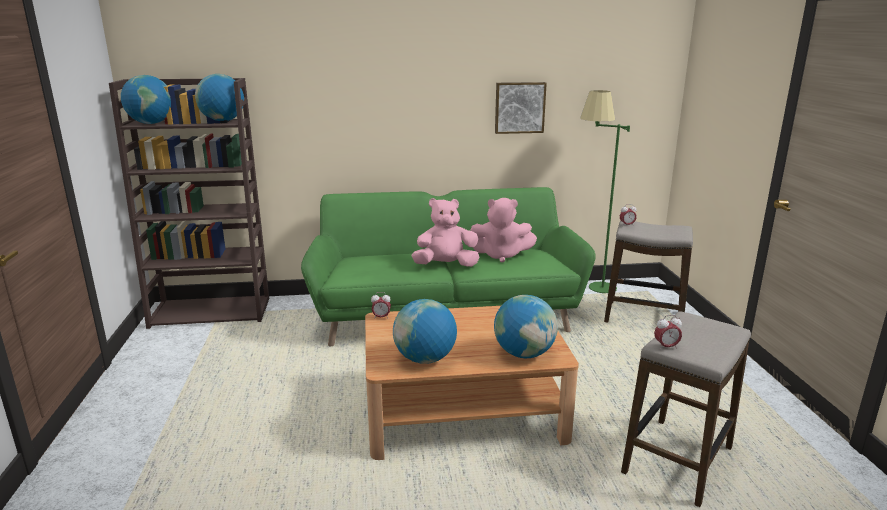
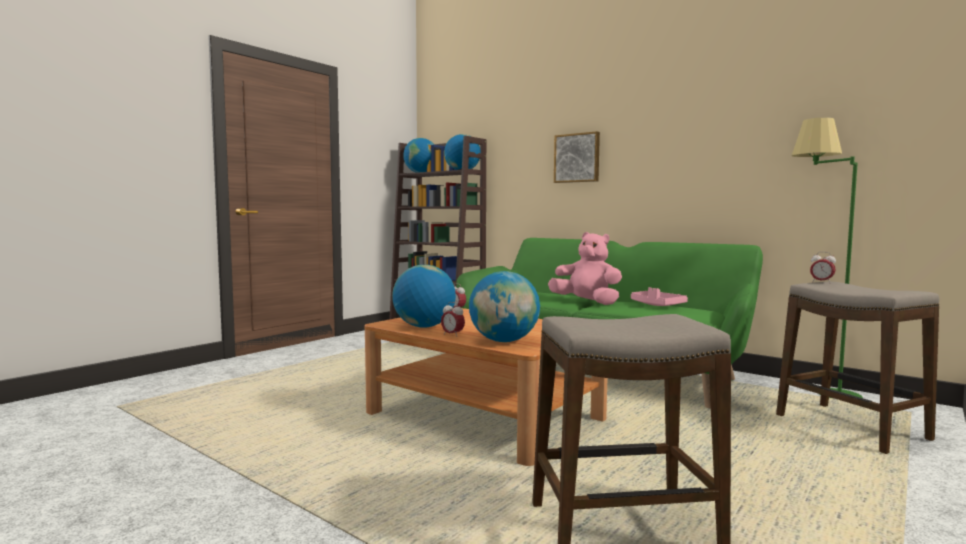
camera: 45 degrees right, 15 degrees down
(501, 255) = (656, 305): pink plush toy -> pink tray
(519, 107) = (727, 153): picture -> picture (577, 158)
(666, 347) = (564, 318): alarm clock -> alarm clock (452, 335)

